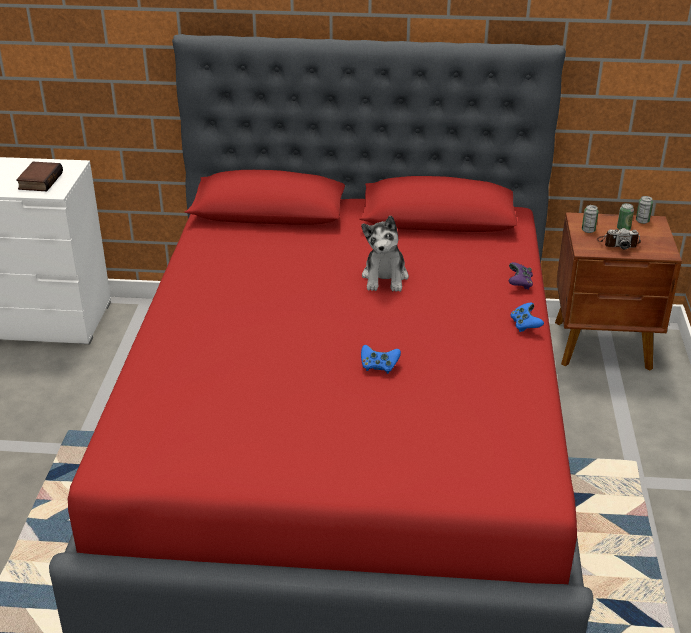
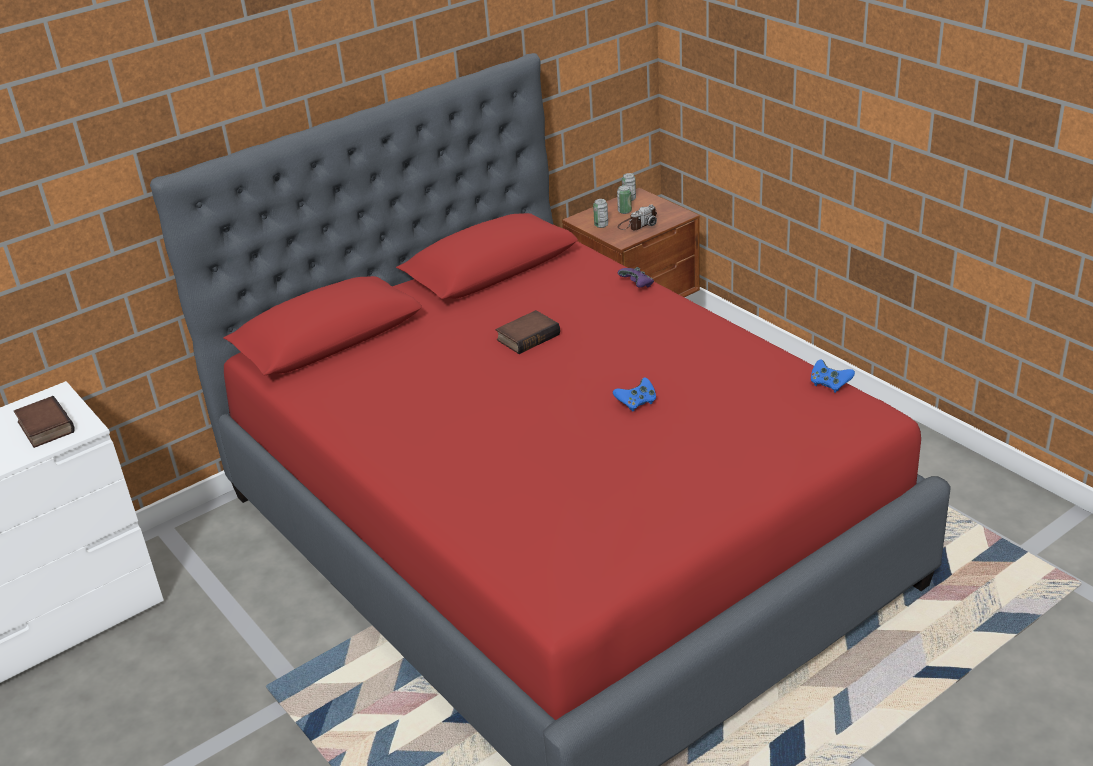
camera: 40 degrees left, 0 degrees up
(385, 277) = (527, 336): plush toy -> book
(525, 325) = (690, 313): blue game controller -> blue game controller (829, 384)

